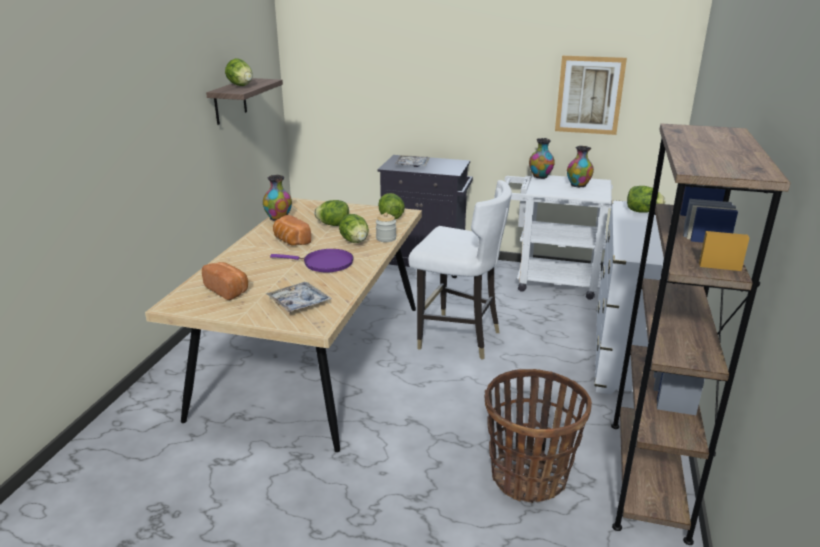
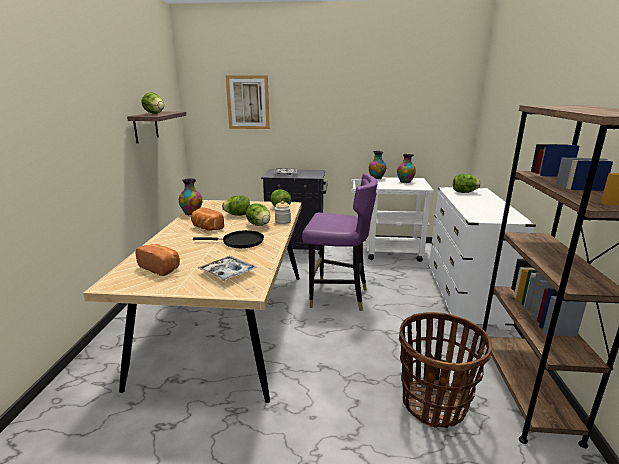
camera: 10 degrees left, 5 degrees down
(324, 263) = (240, 242): purple frying pan -> black frying pan
(457, 338) = (337, 297): white chair -> purple chair
(589, 95) = (407, 119): picture -> picture (248, 102)

